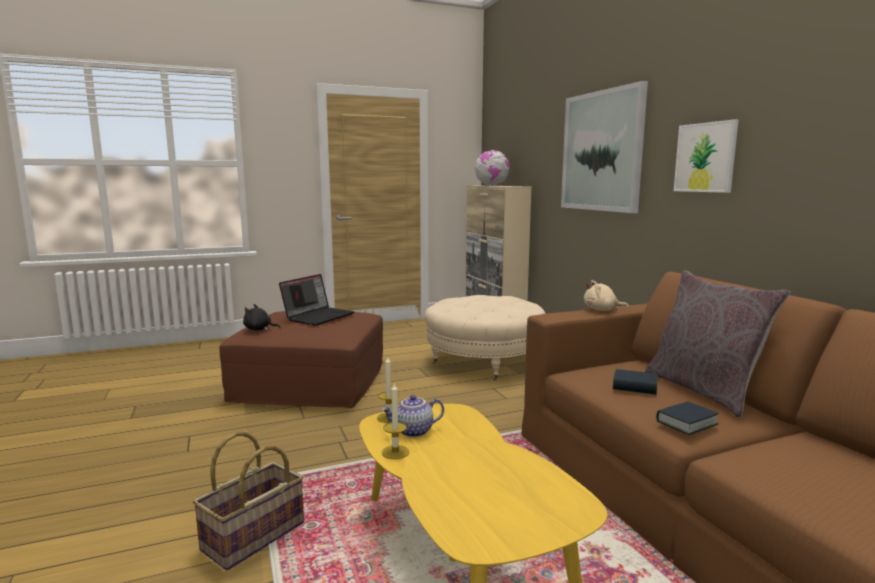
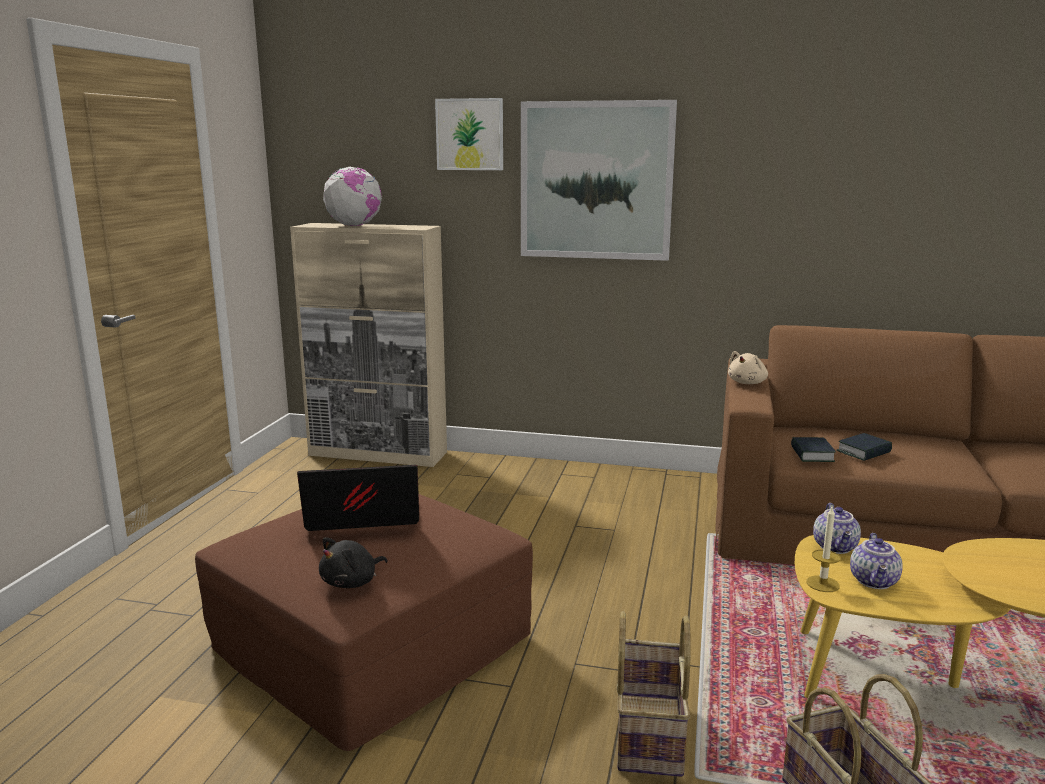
camera: 55 degrees left, 5 degrees up
(291, 459) = (647, 733): none -> basket
(319, 316) = (361, 519): laptop -> laptop turned 75 degrees counterclockwise
(395, 452) = (926, 605): candle -> none
(455, 414) = (836, 547): none -> teapot
(484, 361) = (483, 499): beige ottoman -> none
(686, 423) = (957, 466): book -> book (812, 454)
(703, 390) = (888, 435): grey pillow -> none
(705, 157) = (769, 197): picture -> picture (470, 134)

